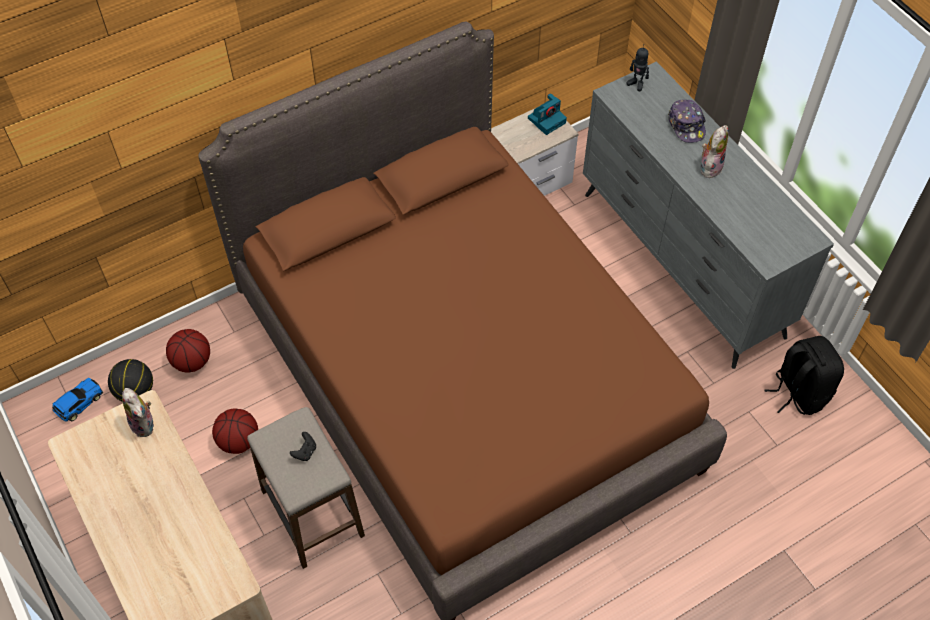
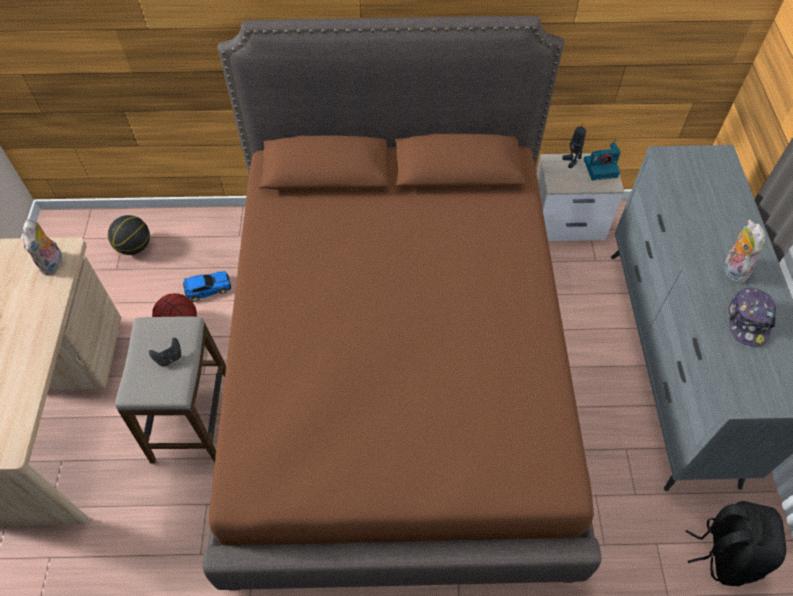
camera: 30 degrees right, 0 degrees up
(78, 403) = (89, 235): toy car -> toy car (207, 288)
(191, 361) = (191, 244): basketball -> none
(636, 84) = (699, 157): toy robot -> toy robot (571, 161)
(686, 125) = (729, 218): cap -> cap (748, 321)
(710, 166) = (732, 268): plush toy -> plush toy turned 60 degrees counterclockwise

